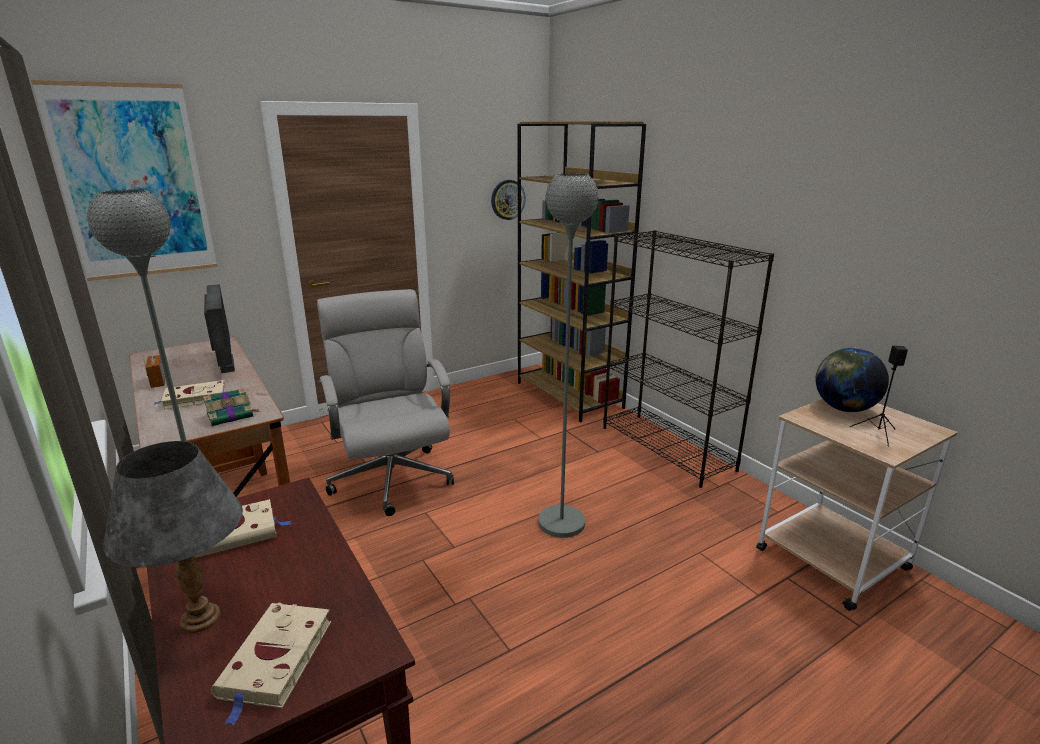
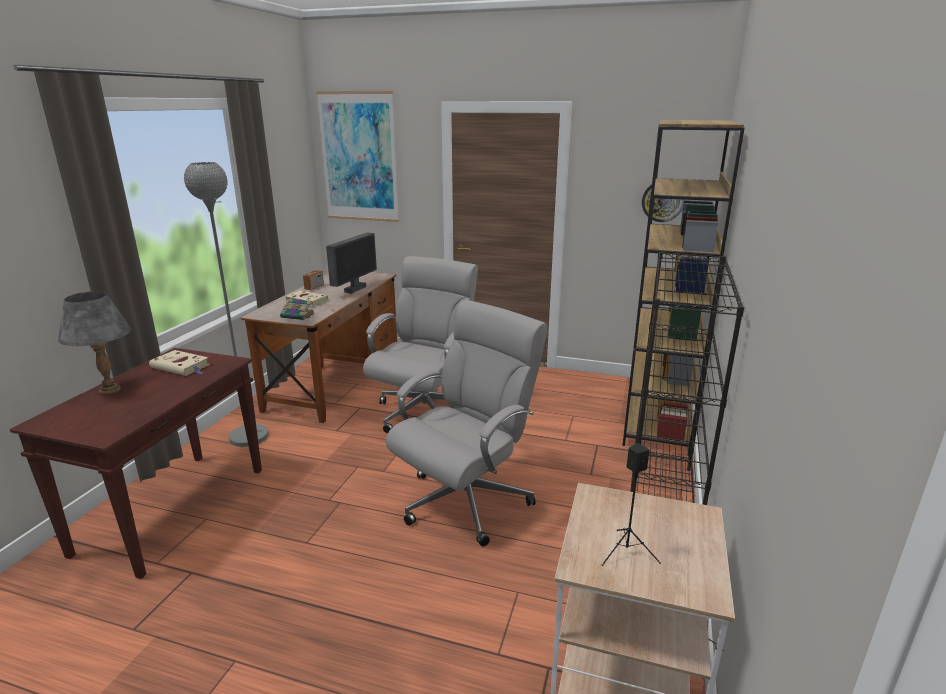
camera: 50 degrees right, 0 degrees up
(275, 661) = (87, 417): beige book -> none
(561, 522) = (466, 501): grey floor lamp -> grey office chair
(844, 409) = (662, 517): globe -> none

